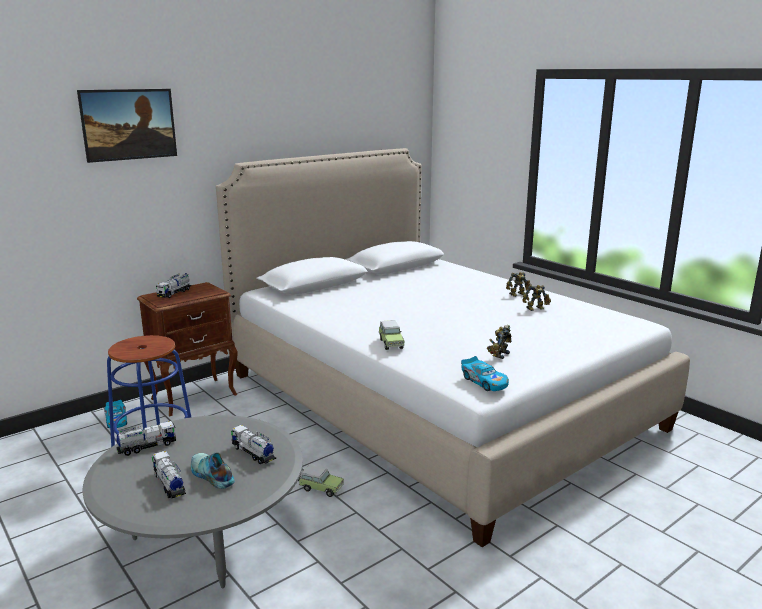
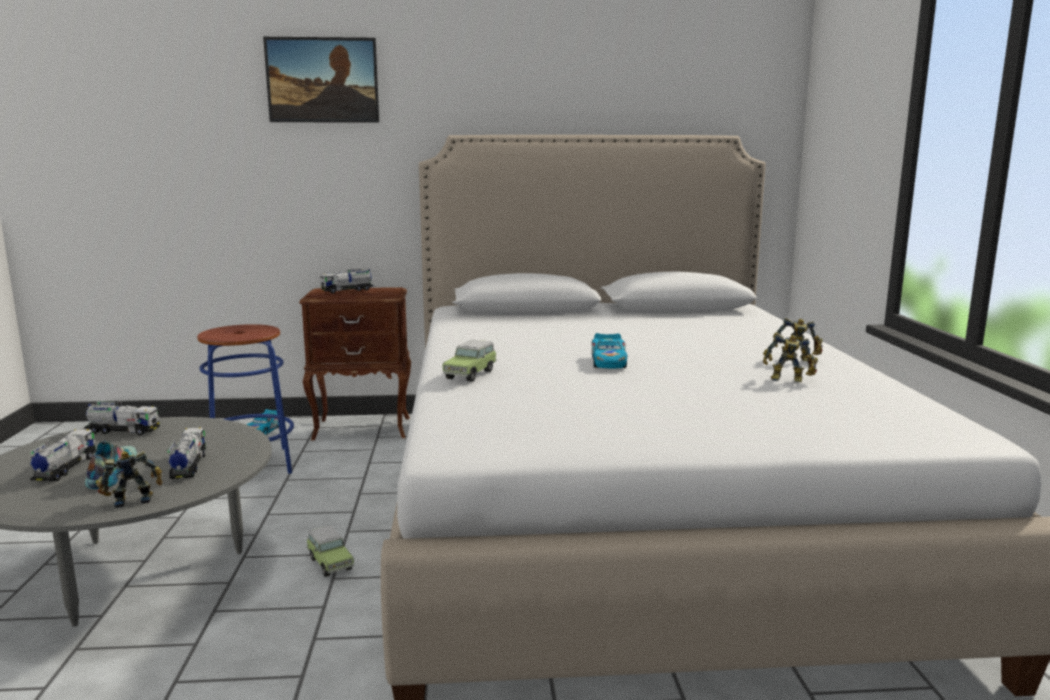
camera: 35 degrees right, 5 degrees down
(484, 382) = (483, 439): toy car -> toy car (608, 362)
(499, 354) = (586, 415): toy robot -> toy robot (132, 500)

